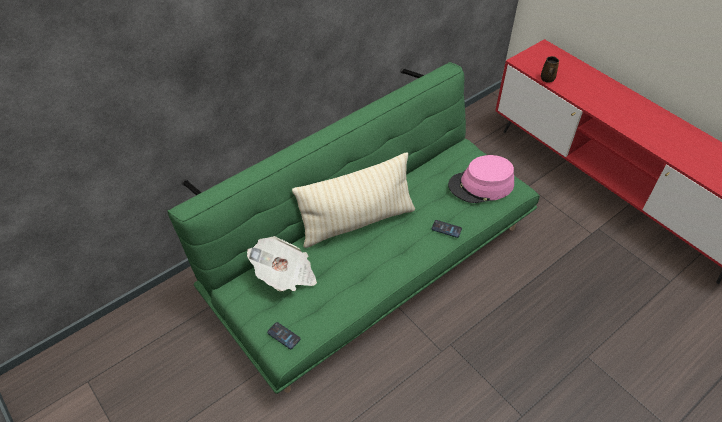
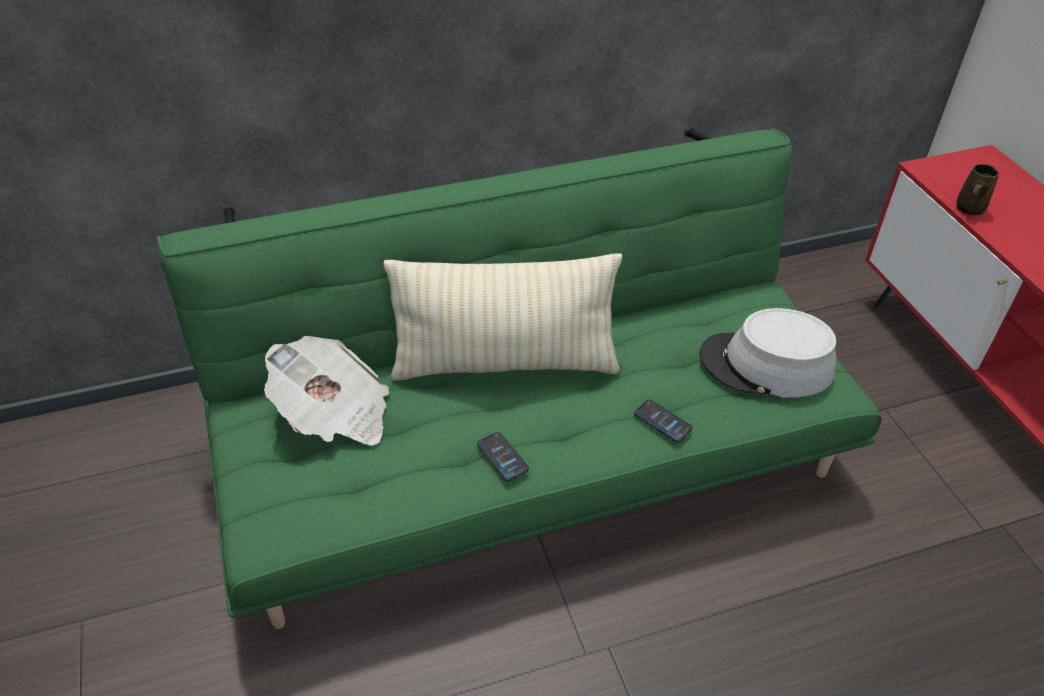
camera: 20 degrees right, 5 degrees down
(283, 336) = (272, 514): phone -> phone (502, 457)
(481, 185) = (766, 365): pink hat -> grey hat

